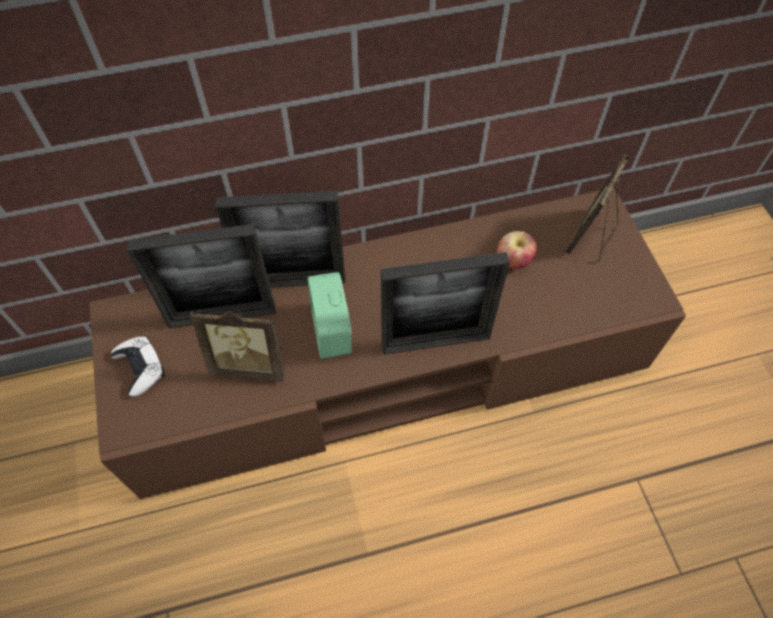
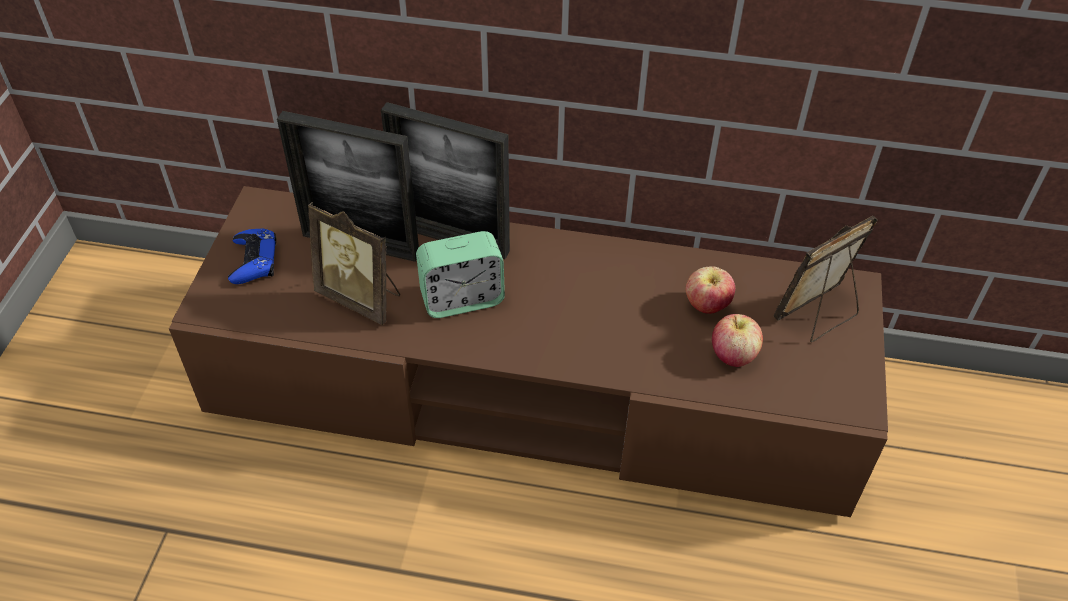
camera: 25 degrees right, 10 degrees down
(140, 368) = (254, 261): white game controller -> blue game controller
(331, 331) = (462, 299): alarm clock -> alarm clock turned 120 degrees counterclockwise
(435, 342) = (567, 351): picture frame -> none
(553, 294) = (733, 355): none -> apple

